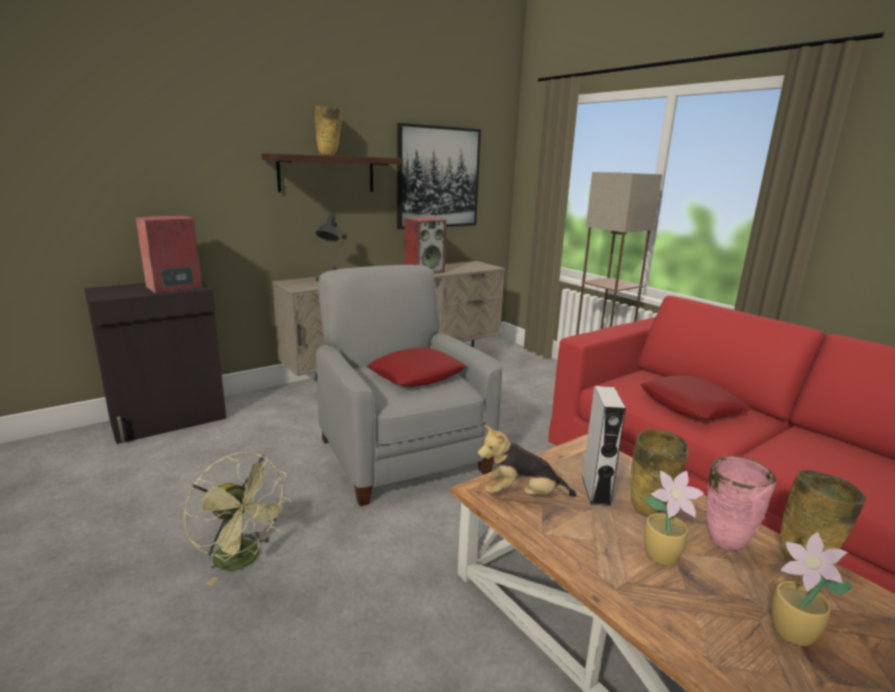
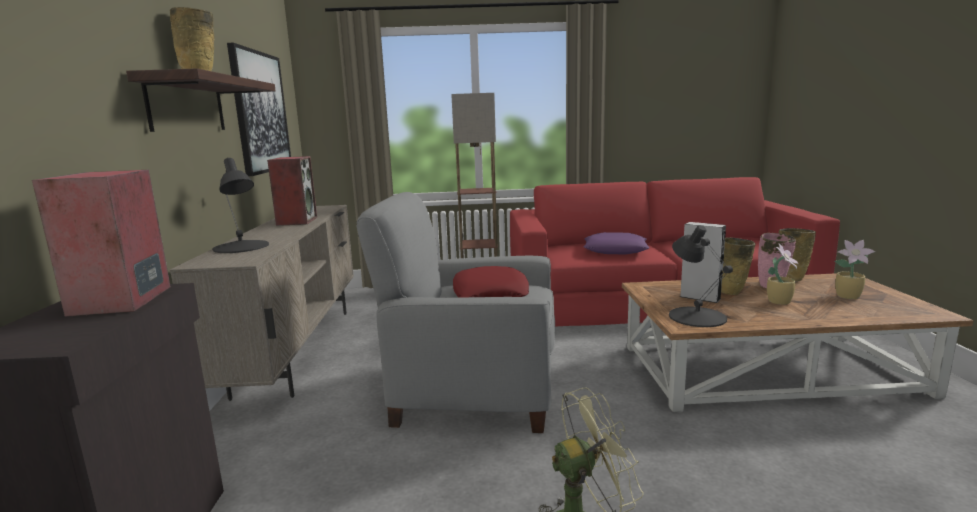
camera: 55 degrees left, 5 degrees down
(522, 496) = (697, 316): plush toy -> black table lamp
(691, 405) = (615, 250): red pillow -> purple pillow

